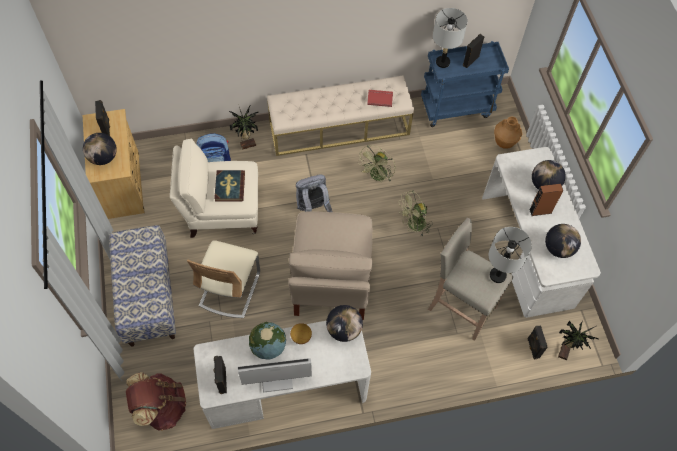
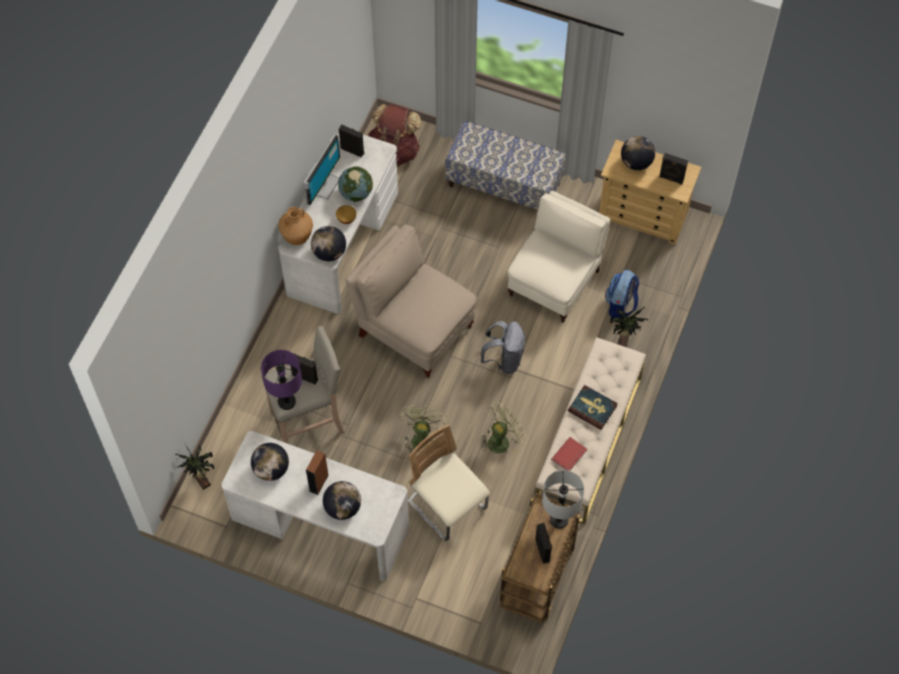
camera: 125 degrees right, 0 degrees up
(229, 187) = (547, 259): book -> book (592, 408)
(230, 289) = (466, 248): beige chair -> beige chair (447, 505)
(377, 177) = (501, 440): green fan -> green fan turned 75 degrees clockwise
(456, 107) = (537, 579): blue cart -> brown cart
(497, 275) = (287, 402): grey table lamp -> purple table lamp
(504, 143) = (457, 596): brown vase -> brown vase (297, 237)
(532, 348) = (226, 456): black speaker -> black speaker (305, 376)

